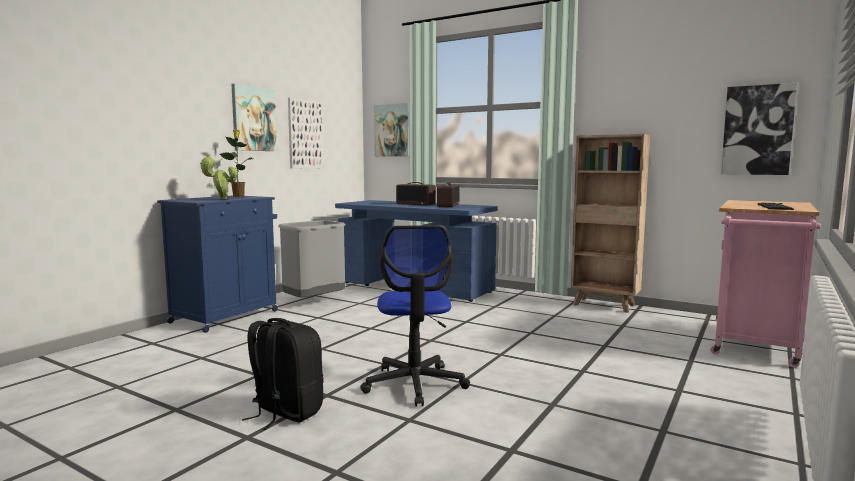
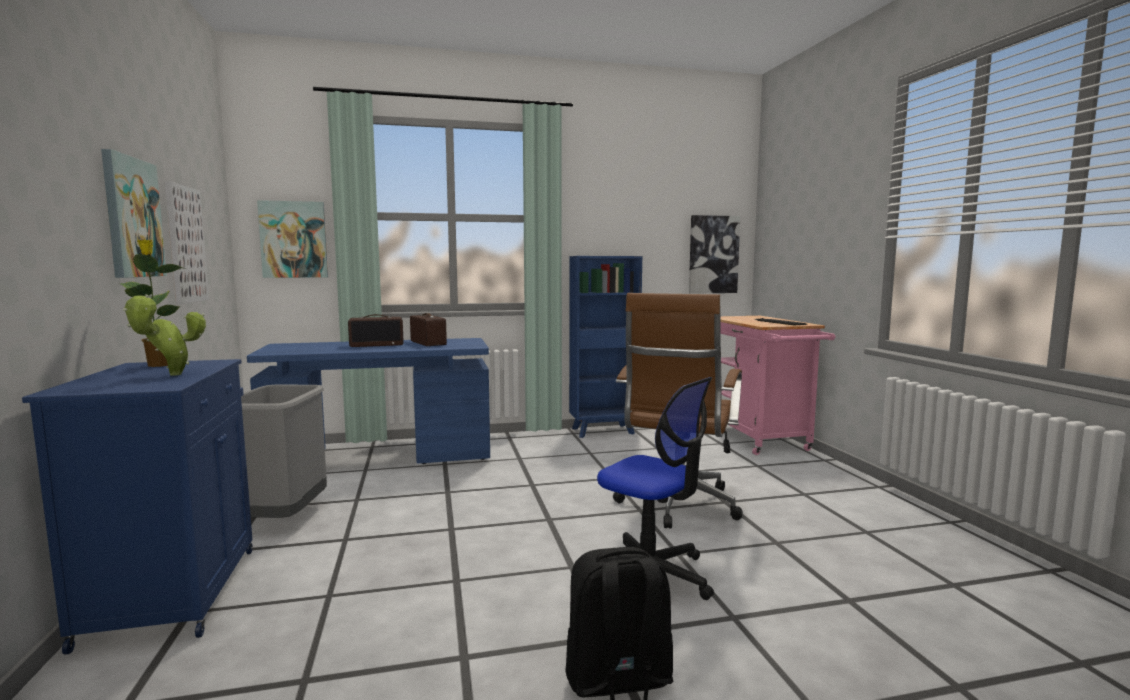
camera: 45 degrees left, 0 degrees up
(534, 360) = (677, 506): none -> brown office chair
(605, 305) = (604, 431): brown bookcase -> blue bookcase

